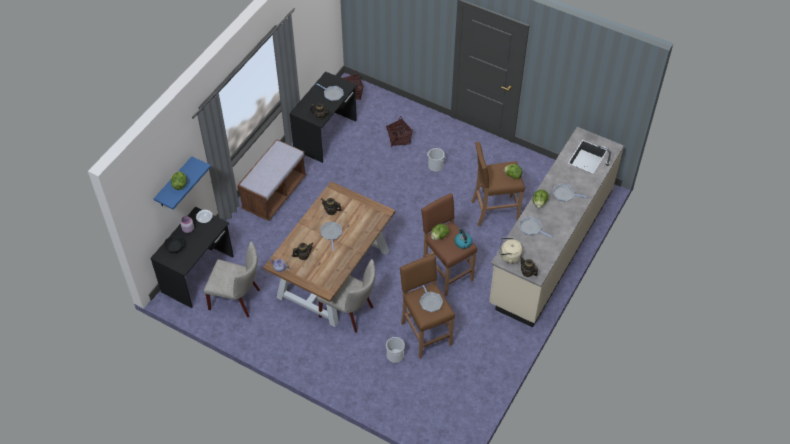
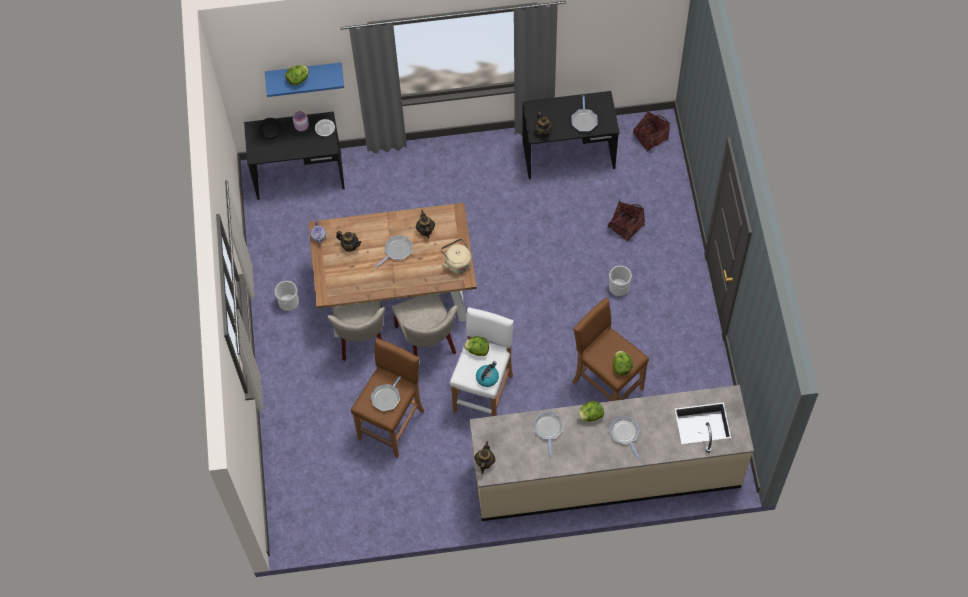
camera: 55 degrees right, 10 degrees up
(238, 299) = (298, 230): beige chair -> beige chair (428, 342)
(274, 194) = (450, 166): brown bench -> none
(395, 355) = (343, 414): bucket -> bucket (288, 302)
(446, 272) = (484, 393): brown stool -> white stool
(509, 257) = (491, 432): beige kettle -> beige kettle (457, 262)

